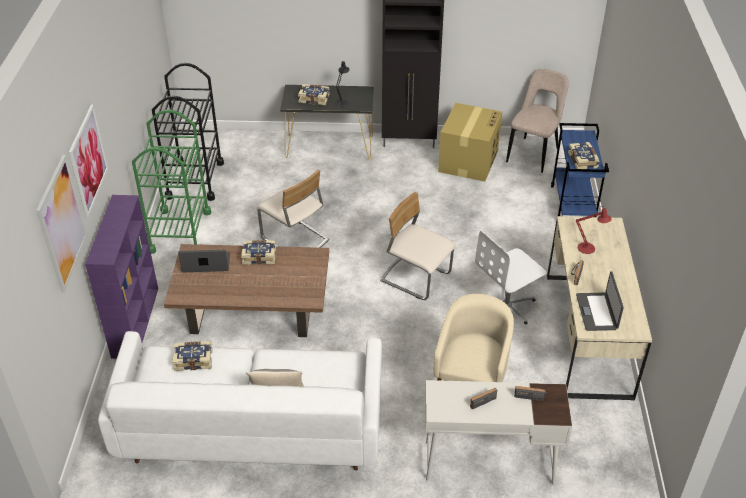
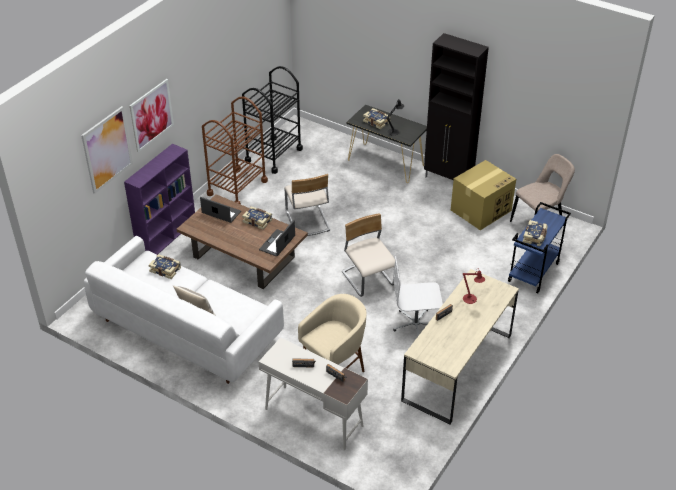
camera: 30 degrees right, 0 degrees up
(180, 231) = (237, 187): green cart -> brown cart
(597, 312) = (434, 343): laptop -> laptop (277, 243)

